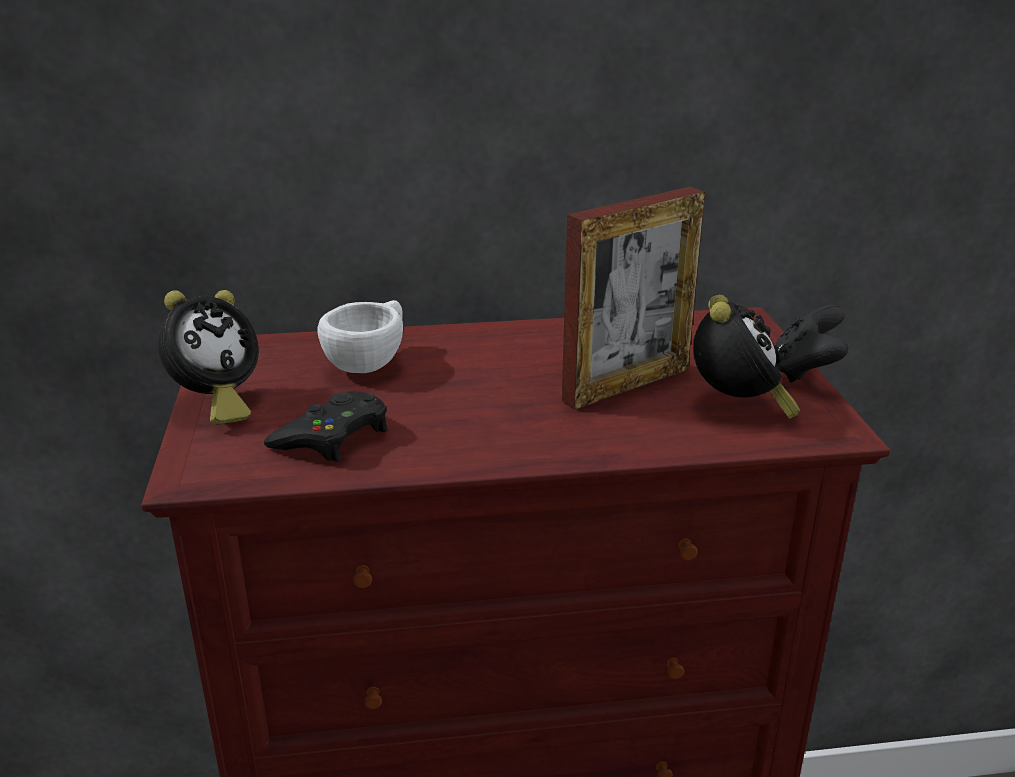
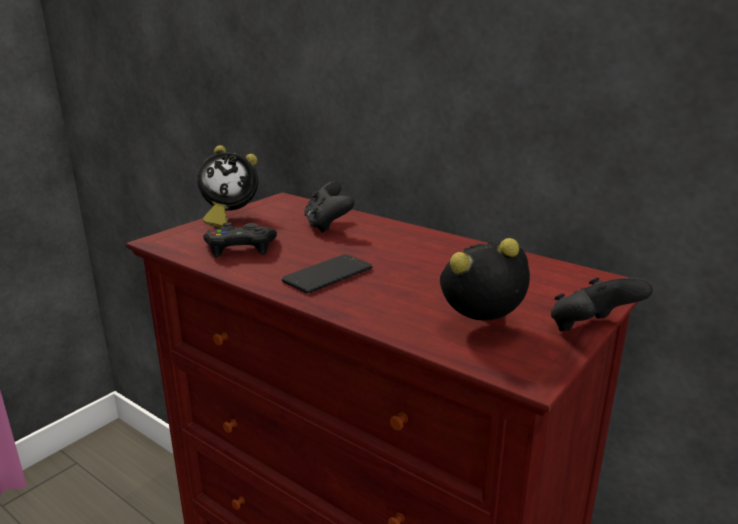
camera: 45 degrees right, 5 degrees down
(371, 362) = (327, 225): white cup -> black game controller
(505, 422) = (328, 275): none -> phone
(626, 385) = (437, 286): picture frame -> none
(737, 408) = (483, 327): alarm clock -> alarm clock turned 150 degrees counterclockwise

